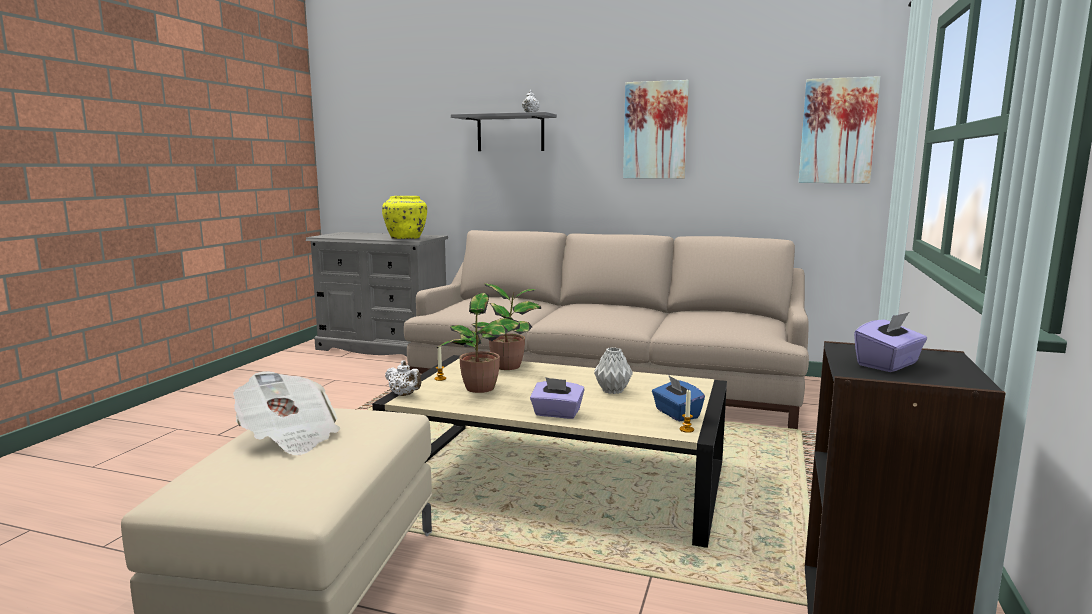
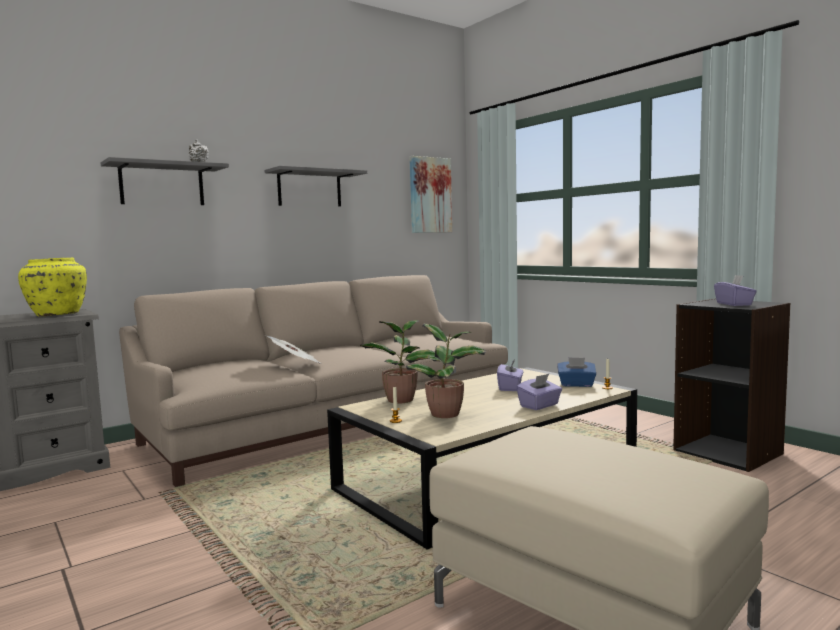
camera: 55 degrees left, 5 degrees down
(289, 437) = (565, 462): newspaper -> newspaper (295, 364)
(404, 395) = (422, 436): white teapot -> none
(613, 391) = (510, 388): grey vase -> purple tissue box
(655, 130) = (309, 189): picture -> grey shelf

